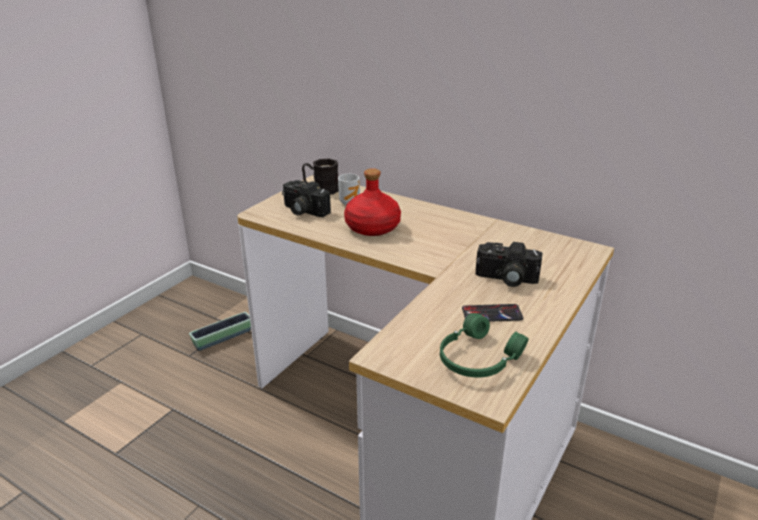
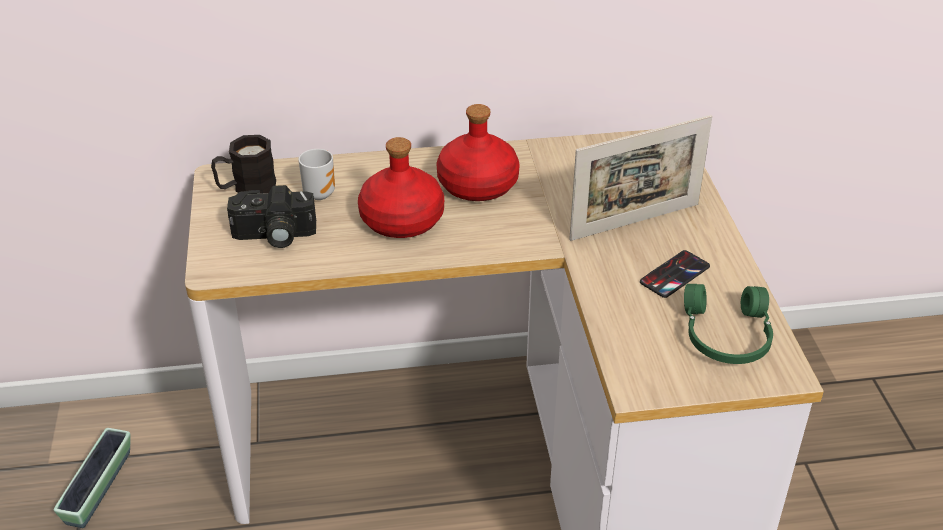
camera: 40 degrees left, 10 degrees up
(435, 228) = (476, 185): none -> red bottle
(506, 279) = (635, 222): camera -> picture frame

